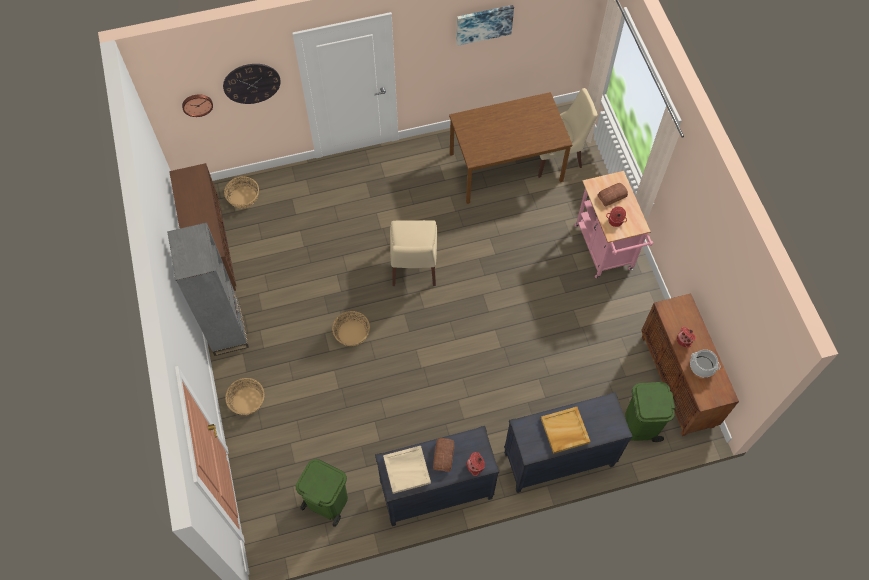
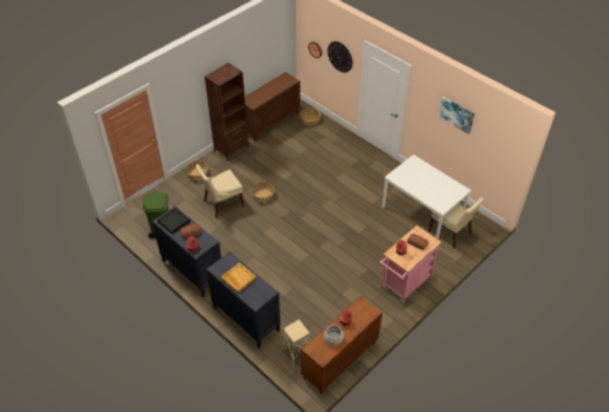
camera: 60 degrees right, 15 degrees down
(227, 329) = (231, 149): grey bookcase -> brown bookcase
(407, 469) = (174, 221): beige tray -> black tray
(414, 267) = (322, 202): beige chair -> beige chair (222, 204)
(505, 167) = (421, 213): brown dining table -> white dining table
(641, 425) = (296, 352): green trash can -> beige stool

